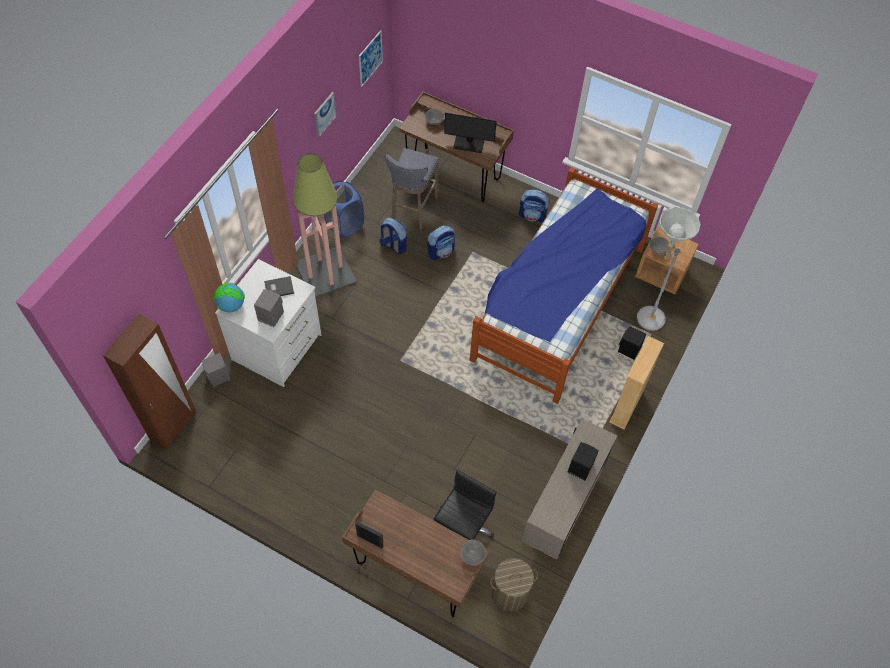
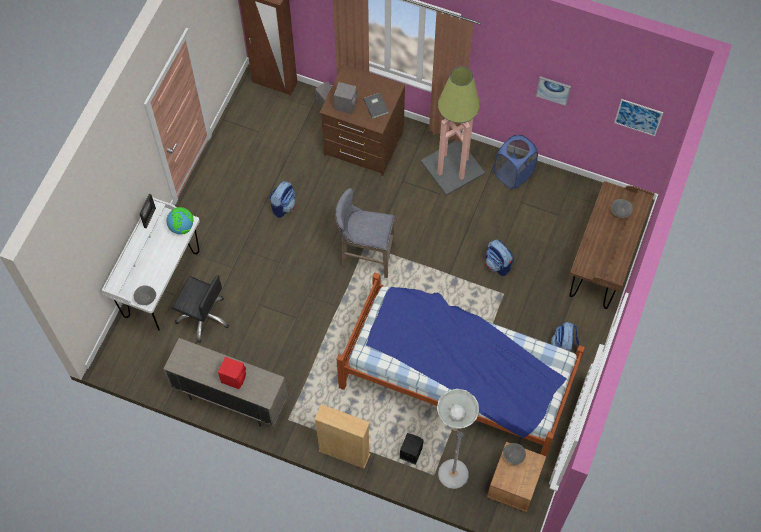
camera: 85 degrees right, 5 degrees up
(231, 305) = (351, 74): globe -> globe (182, 227)
(278, 348) = (363, 143): white dresser -> brown dresser
(393, 245) = (496, 221): backpack -> backpack (283, 206)
(413, 210) = (544, 232): grey stool -> grey stool (365, 257)
(415, 572) = (162, 285): brown desk -> white desk
(469, 143) = (598, 248): monitor -> none
(509, 593) = (148, 361): laundry basket -> none
(579, 467) = (234, 377): black speaker -> red speaker

